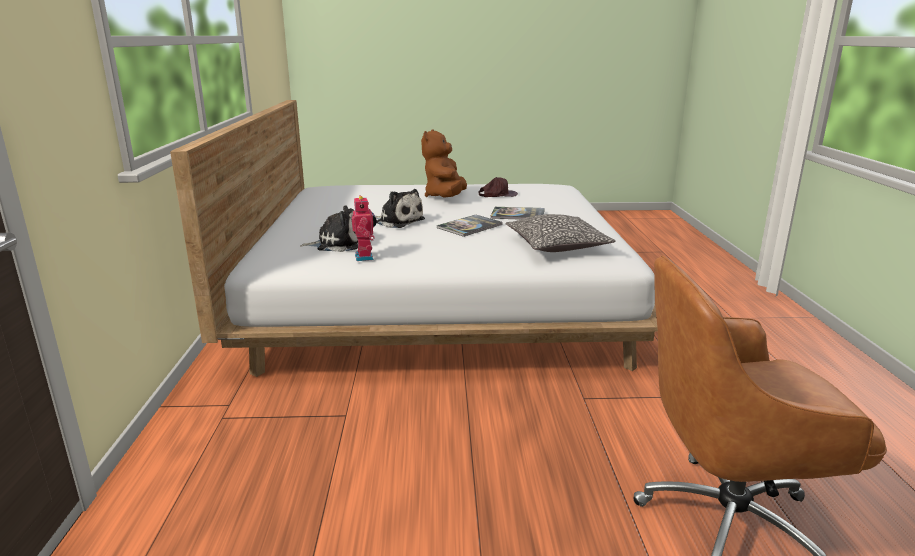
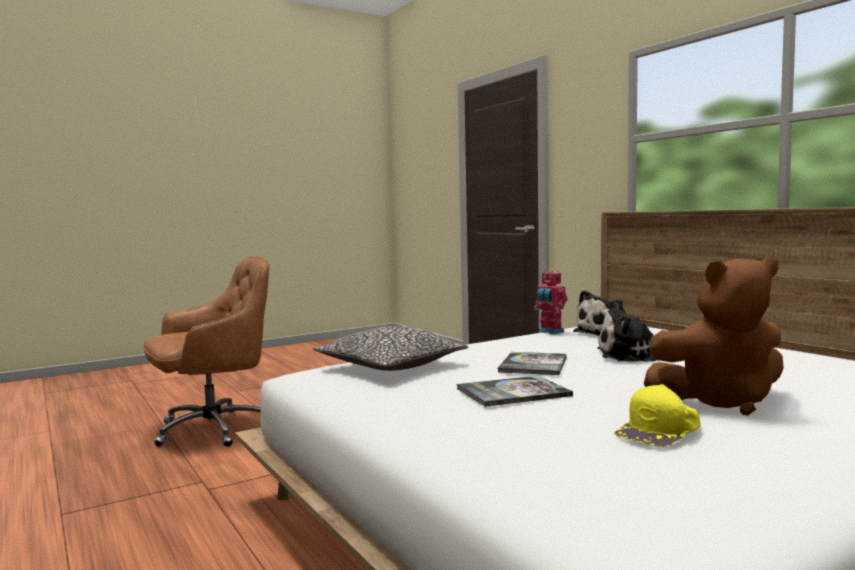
camera: 150 degrees right, 15 degrees down
(445, 197) = (719, 402): brown plush toy -> brown plush toy turned 105 degrees clockwise
(497, 194) = (660, 431): brown cap -> yellow cap

